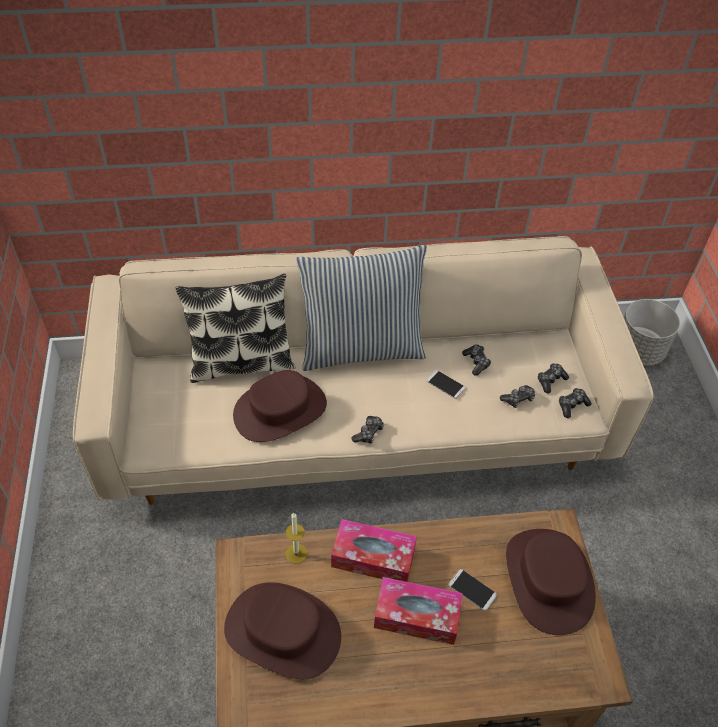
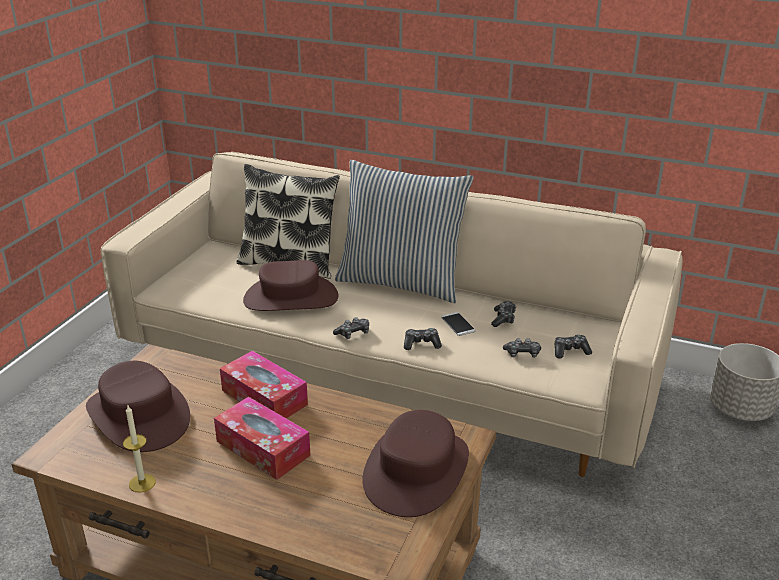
camera: 30 degrees right, 20 degrees down
(296, 553) = (202, 373): candle -> candle (142, 483)
(472, 590) = (333, 450): phone -> none
(572, 405) = (577, 374): game controller -> game controller (421, 344)

